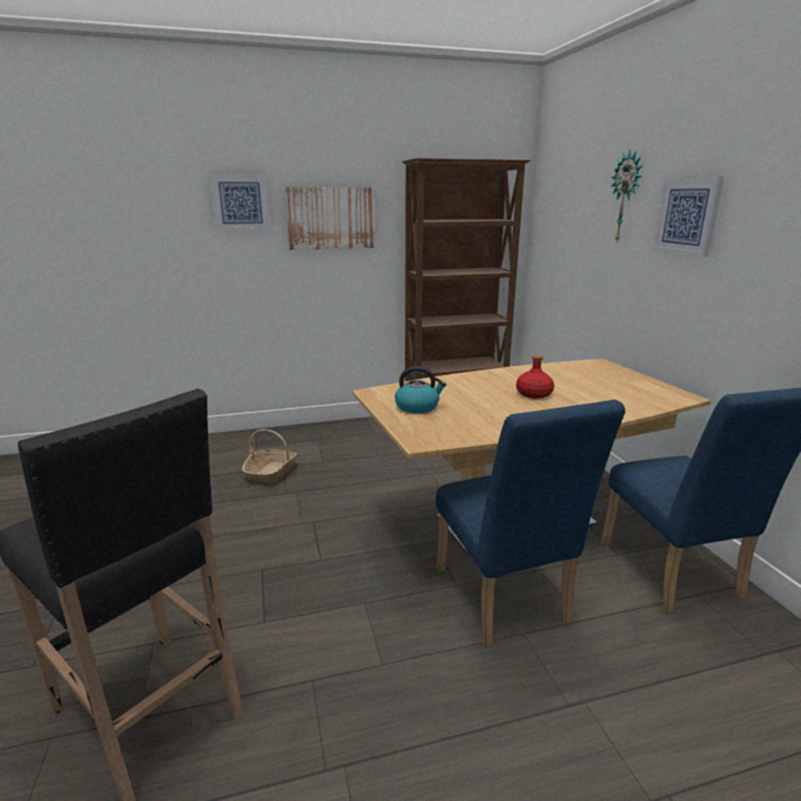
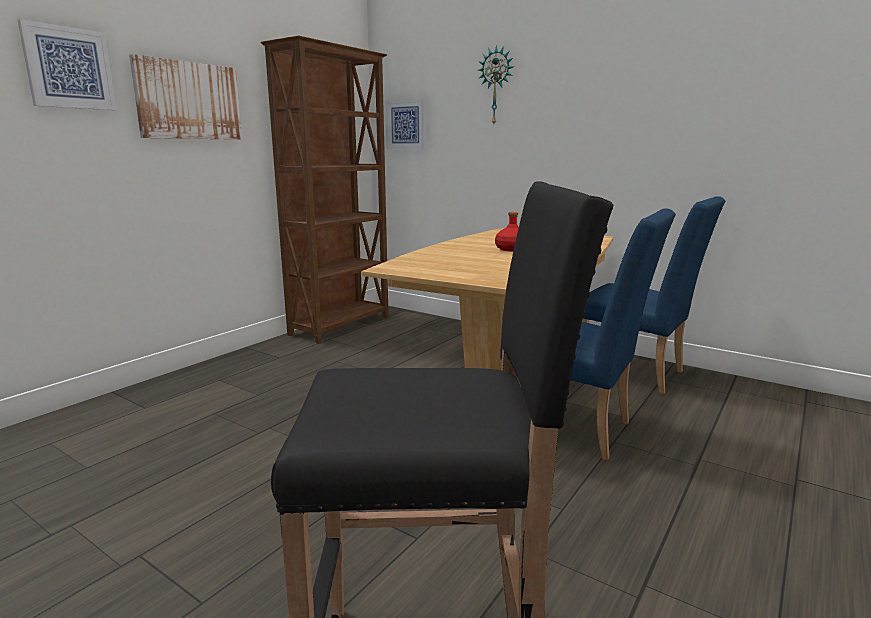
camera: 40 degrees left, 5 degrees down
(271, 472) = (208, 422): basket -> none
(418, 407) = (451, 269): kettle -> none
(687, 216) = (566, 96): picture -> picture (406, 124)

